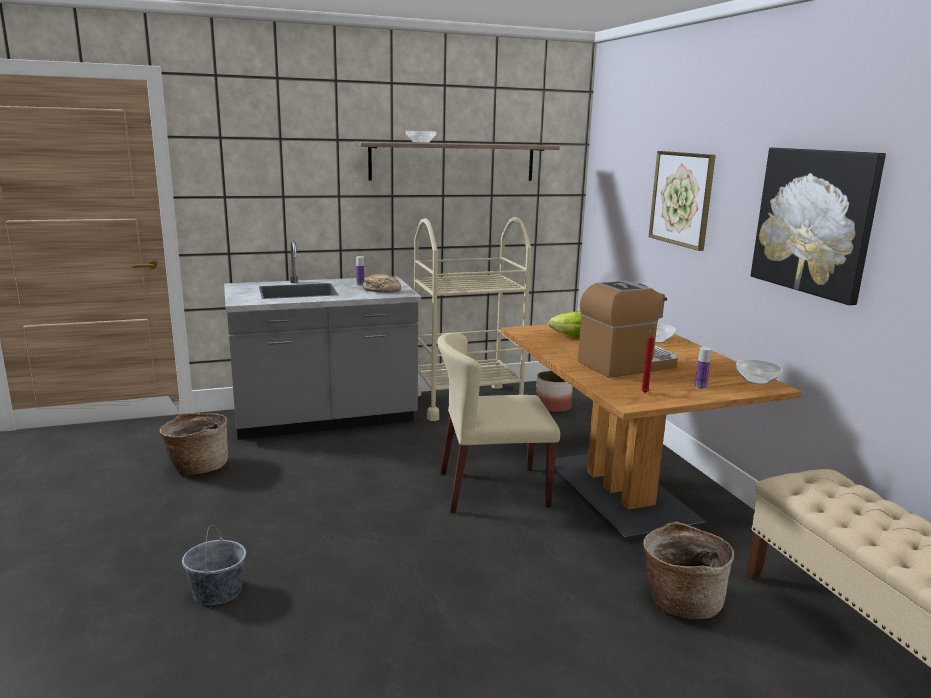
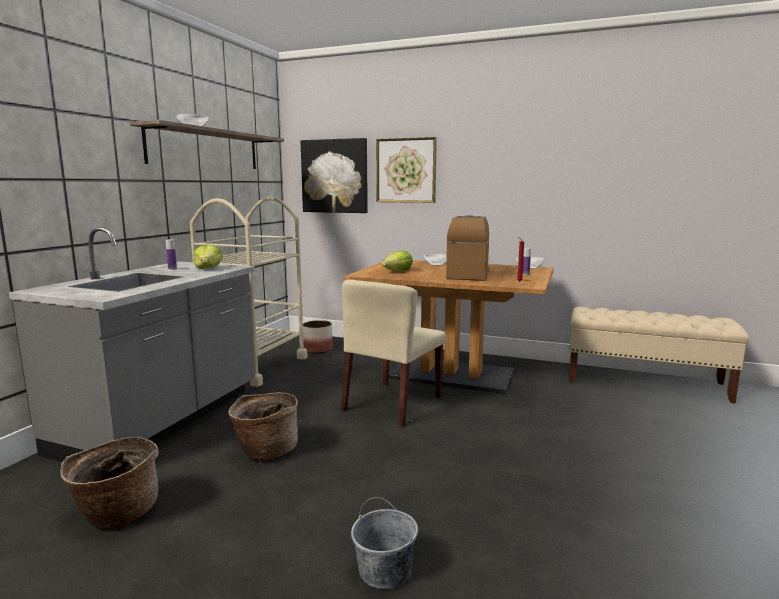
camera: 50 degrees left, 5 degrees down
(382, 290) = (208, 268): bread -> lettuce
(680, 601) = (576, 404): basket -> basket (265, 451)
(814, 221) = (531, 169): picture -> picture (335, 176)

